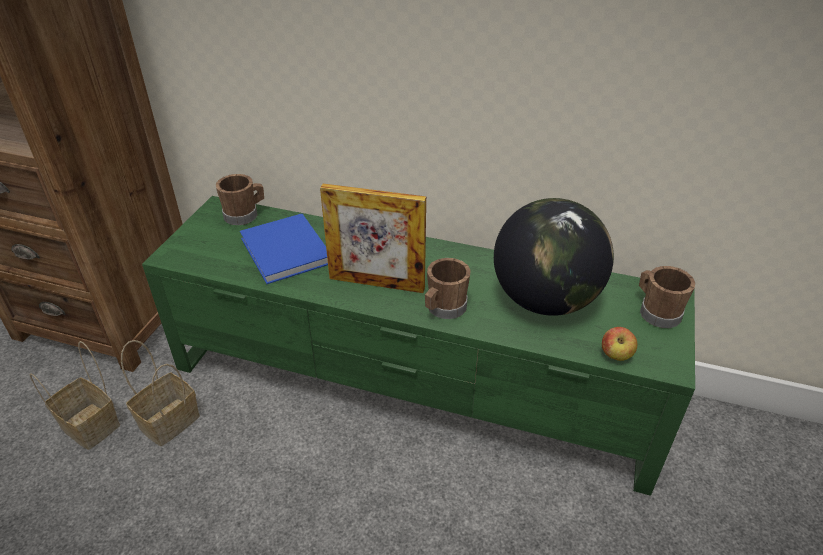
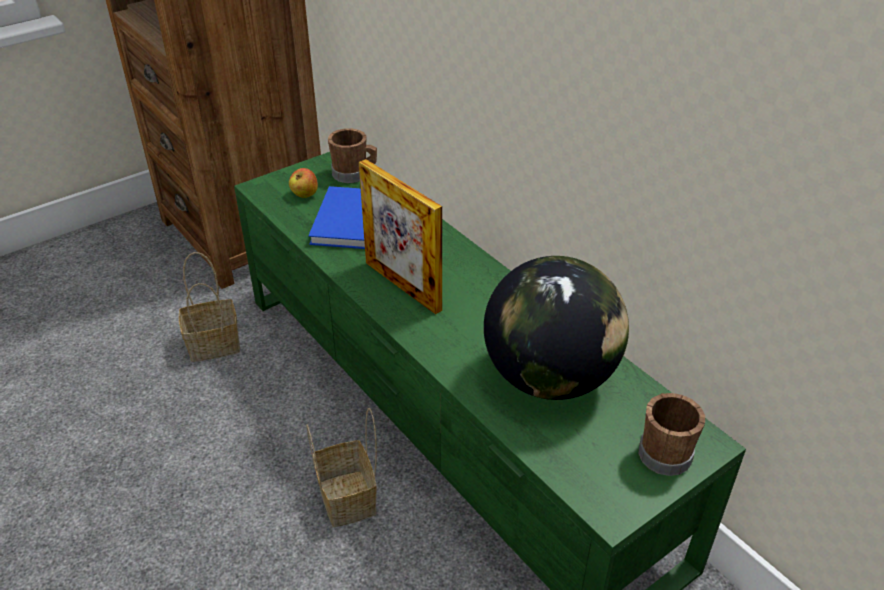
camera: 35 degrees right, 0 degrees up
(92, 426) = (159, 319): basket -> basket (349, 499)
(443, 309) = (438, 338): brown mug -> none
(616, 355) = (562, 468): apple -> apple (305, 195)

